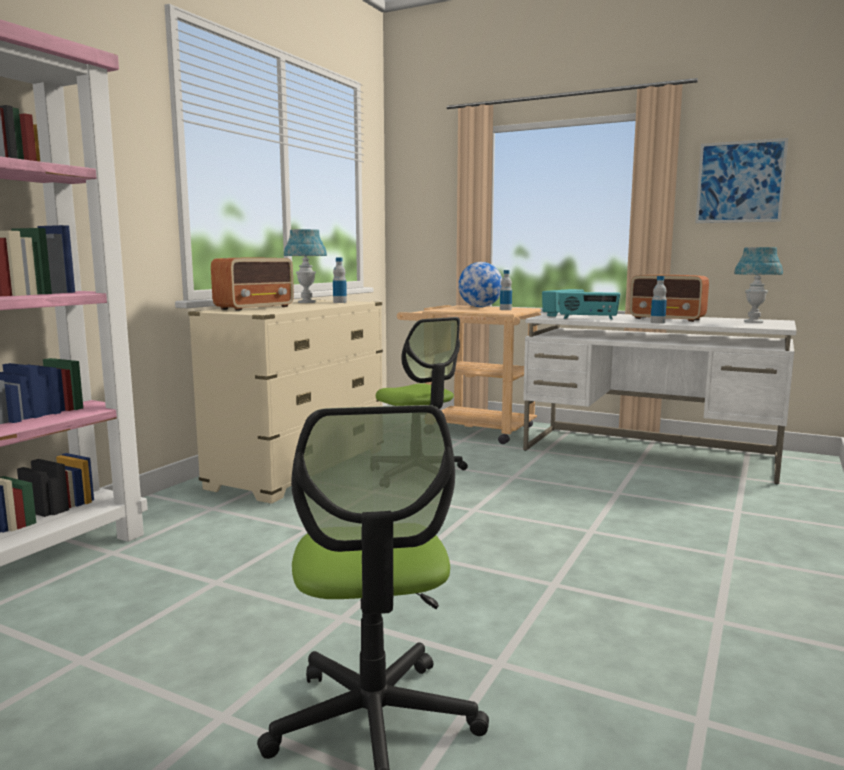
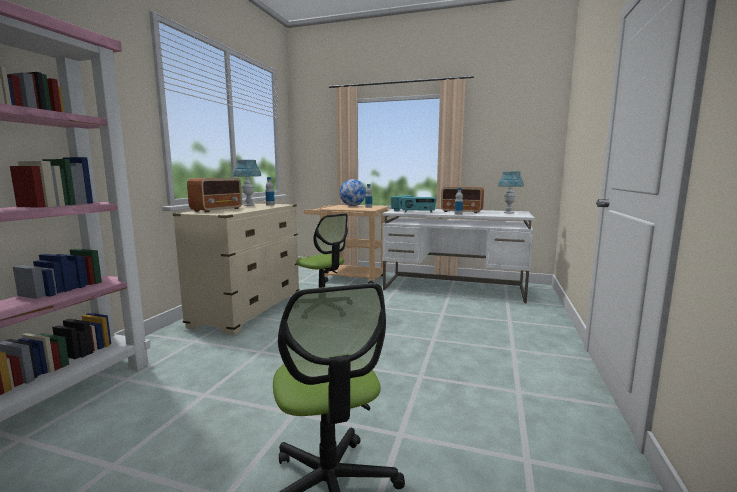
camera: 10 degrees left, 0 degrees up
(740, 182) = (497, 134): picture -> none

